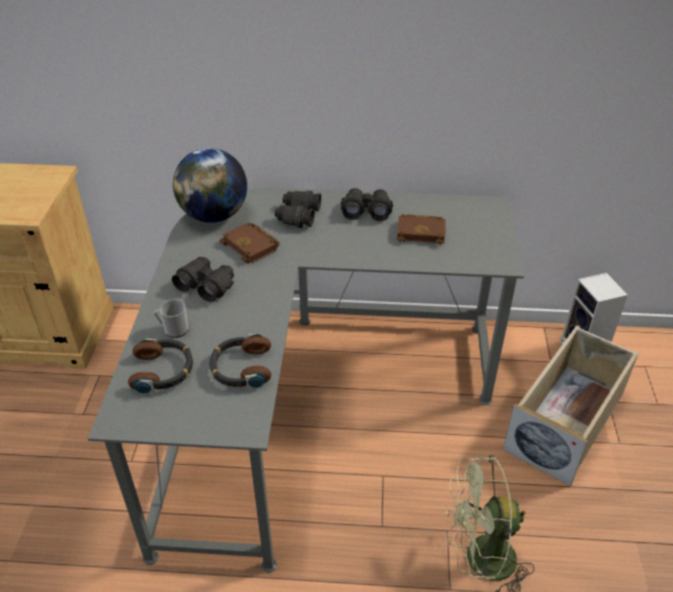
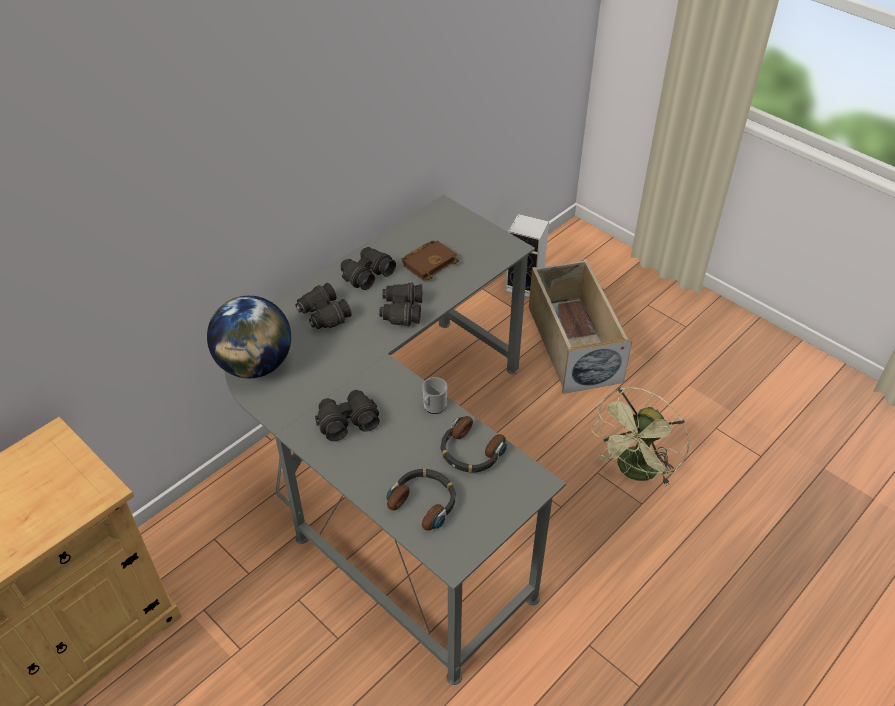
camera: 50 degrees left, 5 degrees up
(173, 330) = (381, 470): mug -> mug (433, 407)
(252, 246) = (329, 365): brown book -> none
(350, 248) = (401, 311): none -> black binoculars

